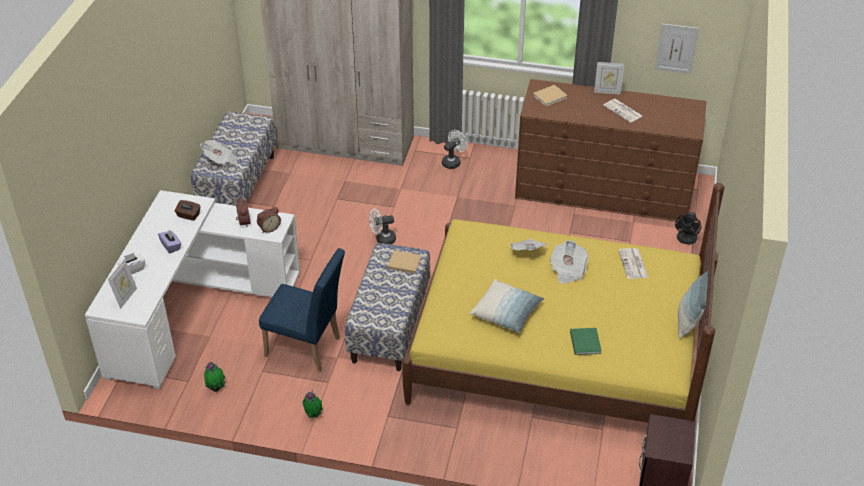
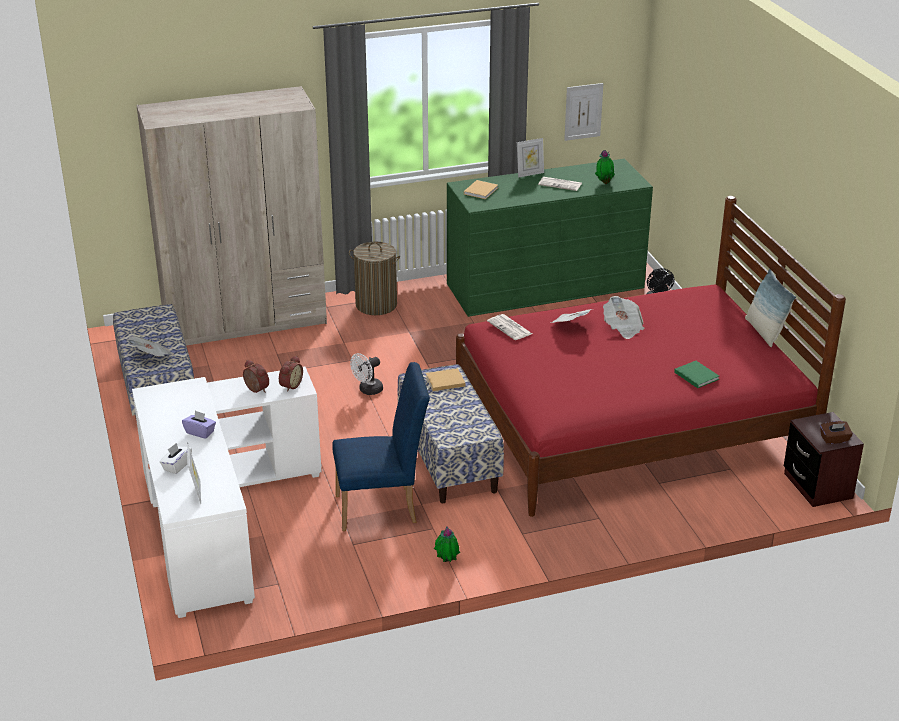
camera: 30 degrees left, 10 degrees down
(188, 216) = (191, 400): brown tissue box -> brown tissue box (834, 440)
(216, 388) = (317, 578): potted plant -> potted plant (604, 183)
(453, 162) = (376, 305): white fan -> laundry basket
(506, 313) = (602, 378): pillow -> none
(556, 352) = (630, 425): yellow bed -> red bed
(603, 191) = (545, 286): brown dresser -> green dresser
(633, 264) = (675, 305): newspaper -> newspaper (510, 328)

